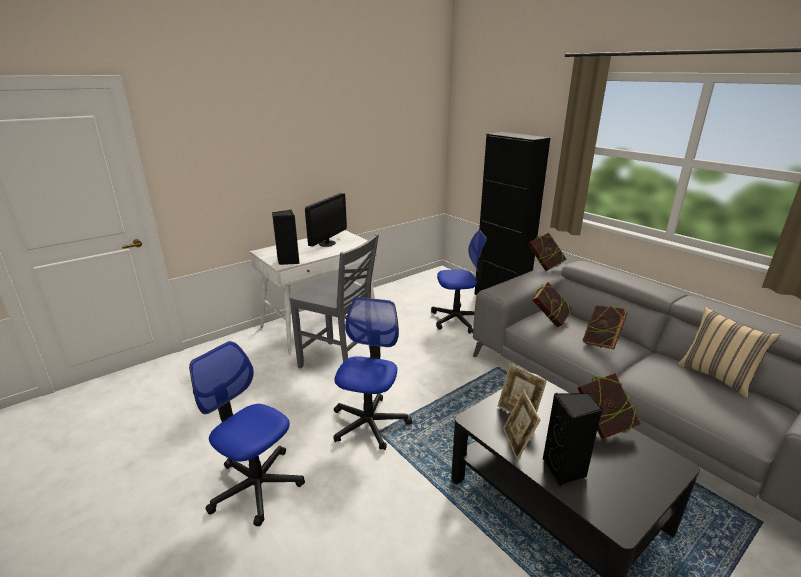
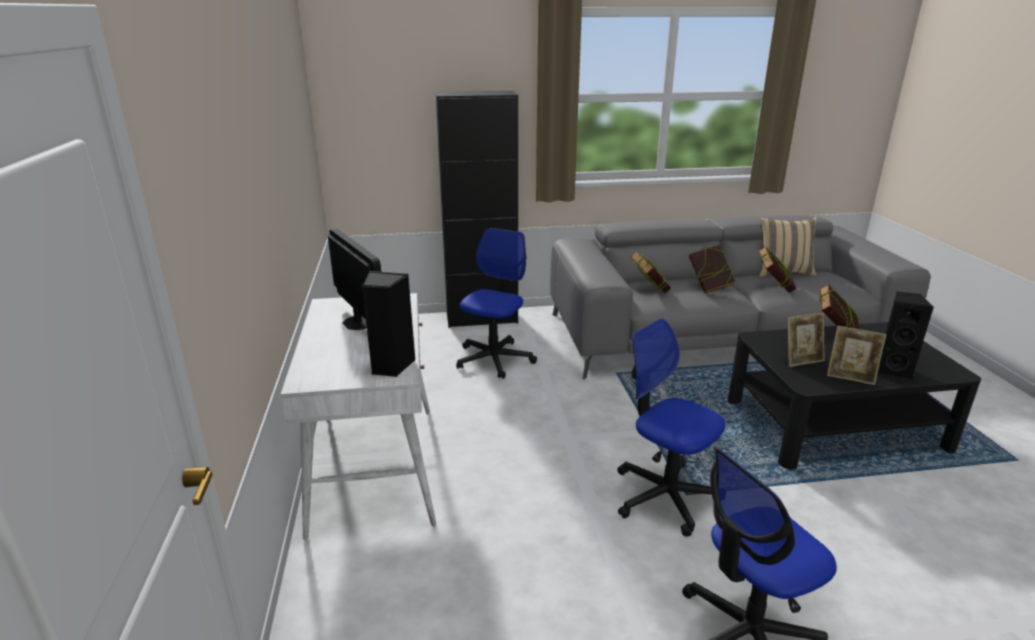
camera: 60 degrees left, 0 degrees up
(339, 363) = (509, 481): grey chair -> none
(545, 266) = (570, 245): book -> book (773, 289)

